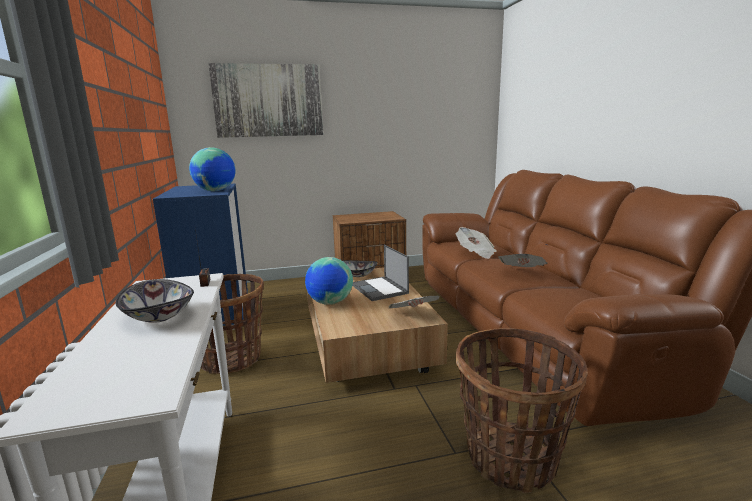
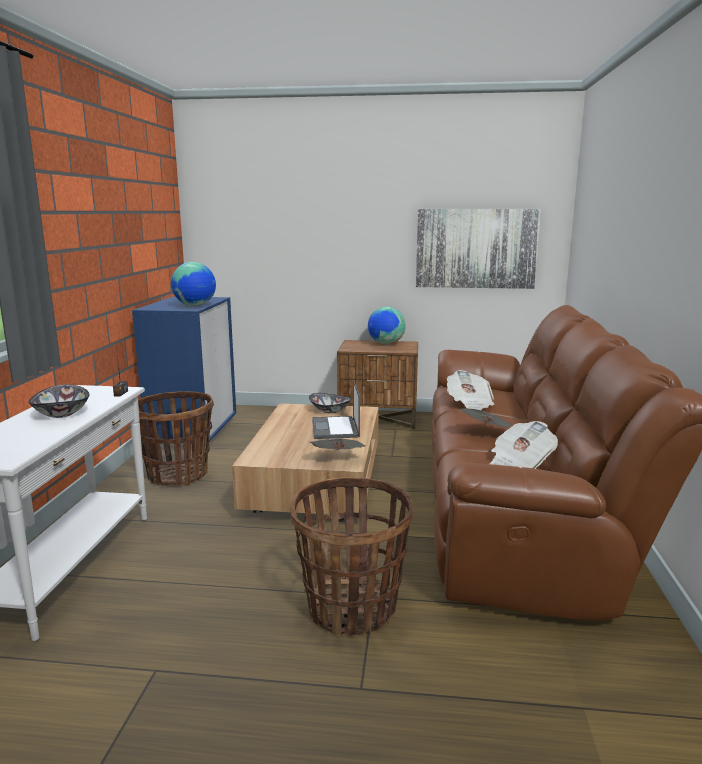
camera: 20 degrees right, 0 degrees up
(268, 101) = (280, 207): picture -> picture (476, 248)
(330, 303) = (273, 434): globe -> globe (386, 344)
(580, 294) = (519, 465): none -> newspaper

